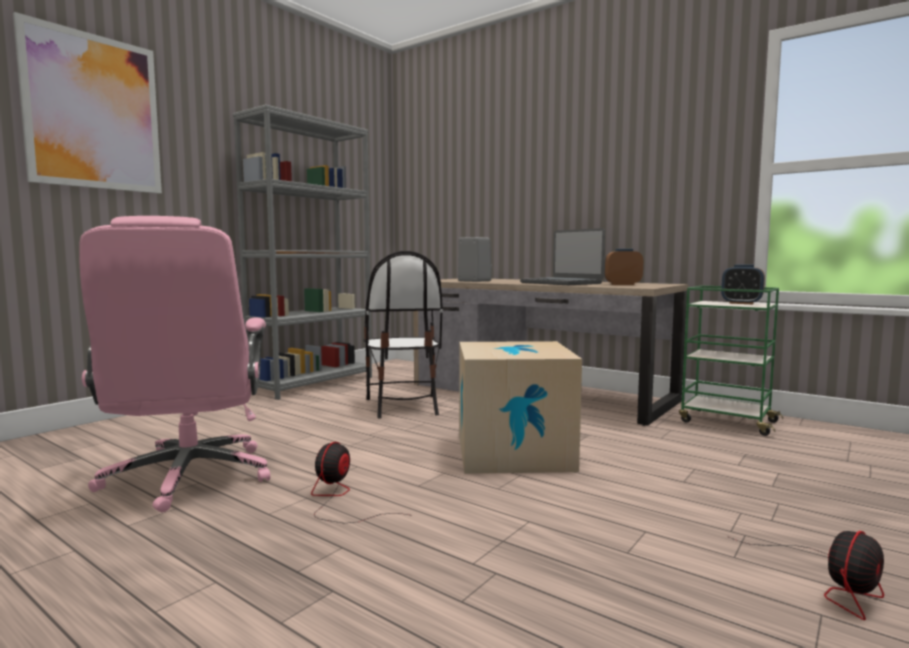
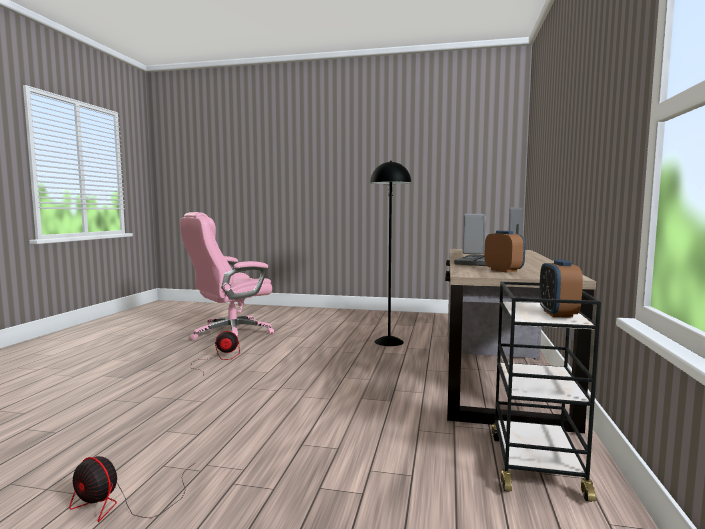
camera: 65 degrees right, 0 degrees up
(93, 112) = (295, 152): picture -> none
(312, 384) = (406, 316): grey bookcase -> none
(403, 406) = (388, 341): chair -> black floor lamp
(513, 453) = (319, 383): cardboard box -> none
(726, 421) = (535, 465): green cart -> black cart

